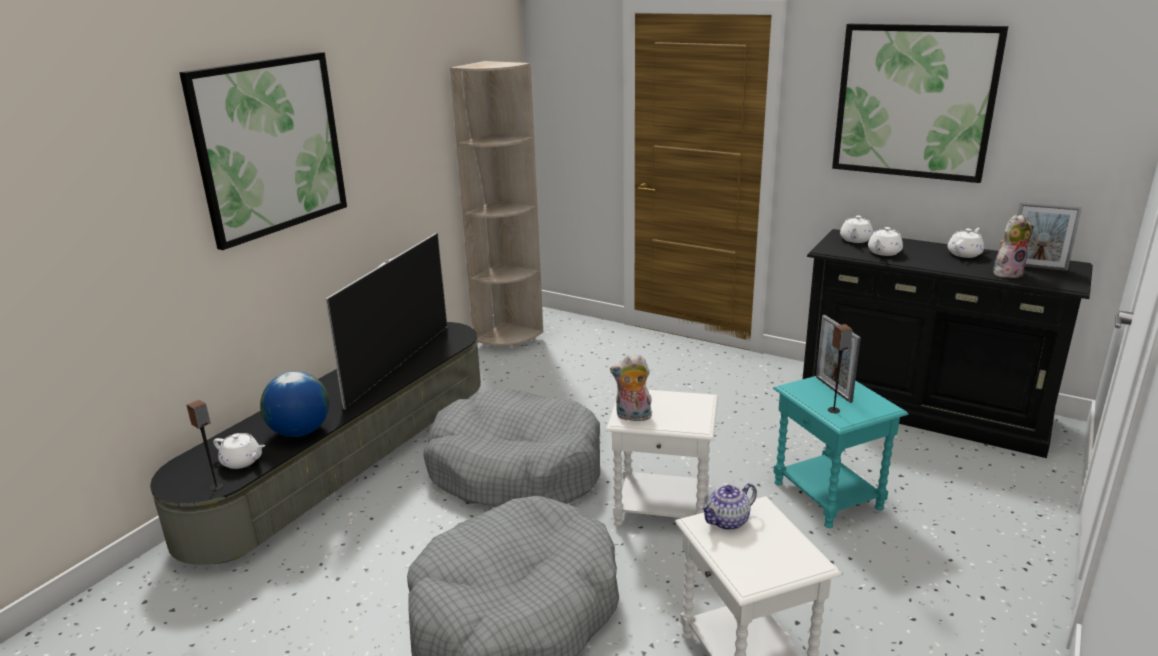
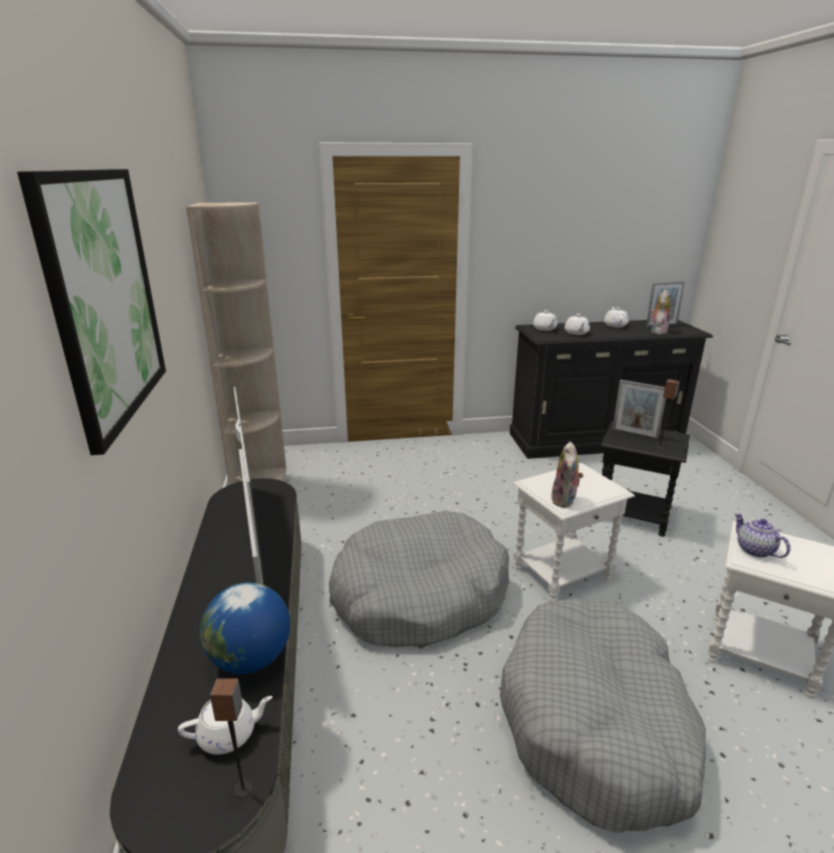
camera: 40 degrees left, 0 degrees up
(632, 417) = (565, 500): plush toy -> plush toy turned 45 degrees counterclockwise
(727, 521) = (754, 550): teapot -> teapot turned 135 degrees clockwise
(829, 494) = (632, 514): turquoise side table -> black side table
(914, 102) = (568, 221): picture -> none

